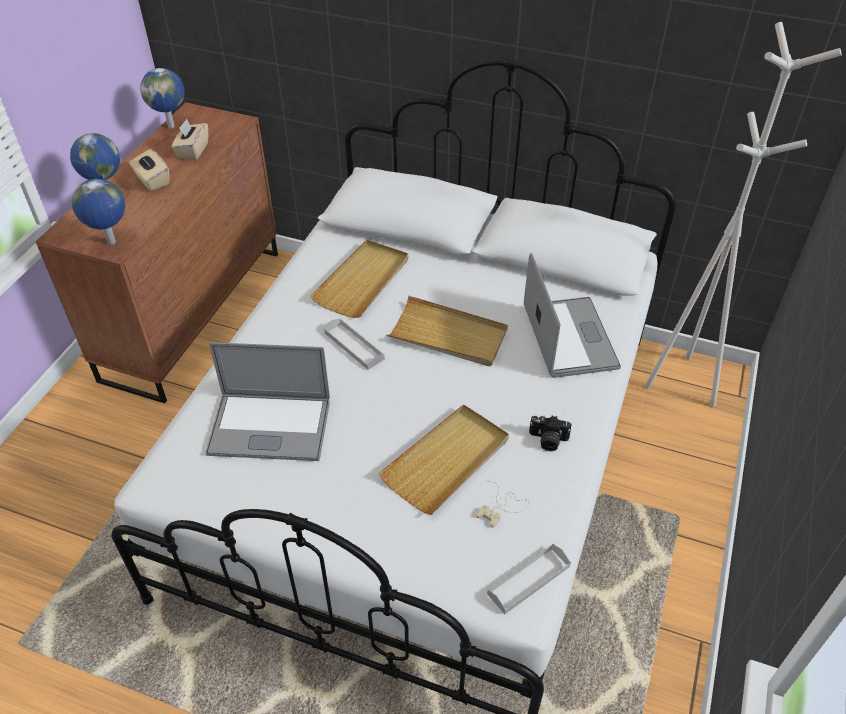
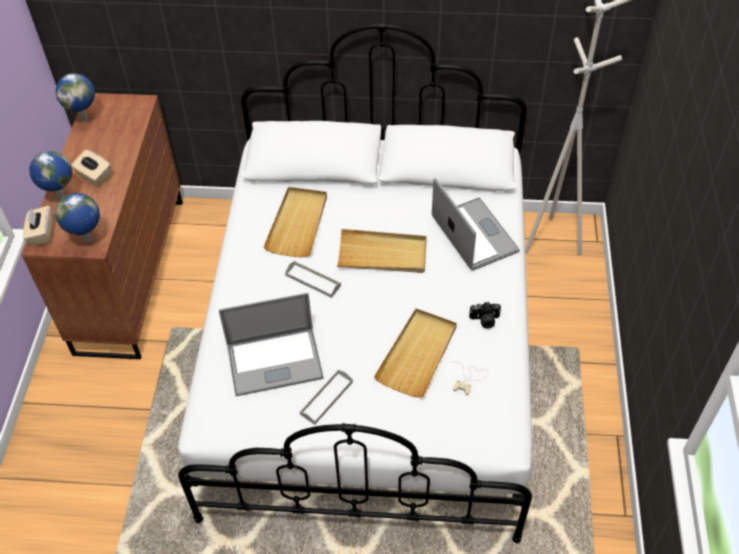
camera: 15 degrees left, 5 degrees up
(193, 151) = (115, 140): beige tissue box -> beige tissue box (41, 234)
(528, 580) = (504, 425): grey tray -> grey tray (326, 398)

